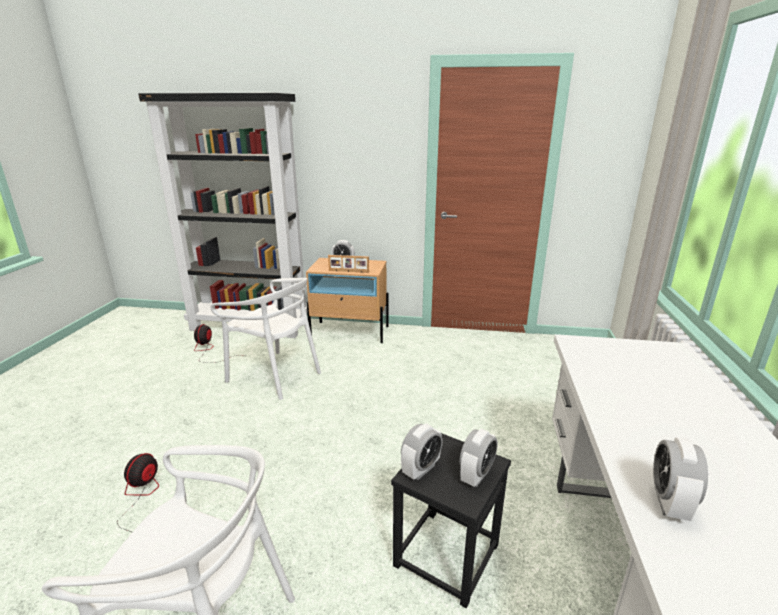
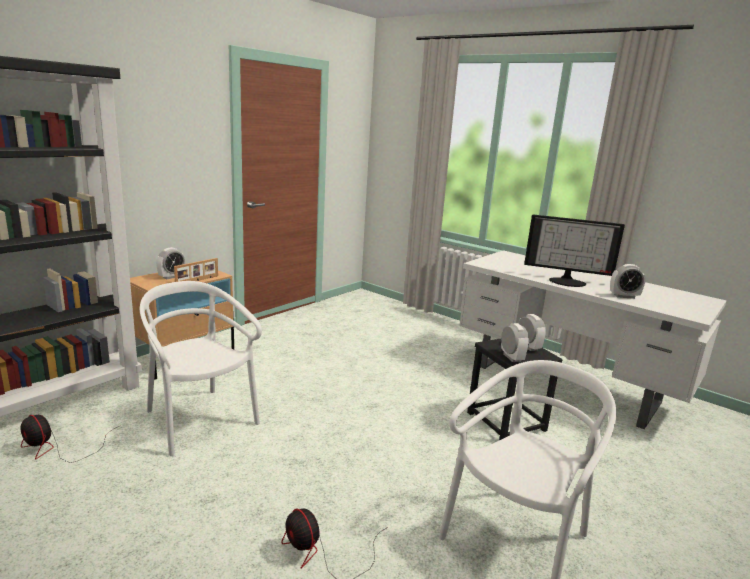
camera: 60 degrees left, 5 degrees down
(275, 375) = (199, 420): white chair -> white chair turned 105 degrees counterclockwise
(637, 424) = (567, 281): none -> monitor
(669, 502) = (624, 296): alarm clock -> alarm clock turned 45 degrees counterclockwise

